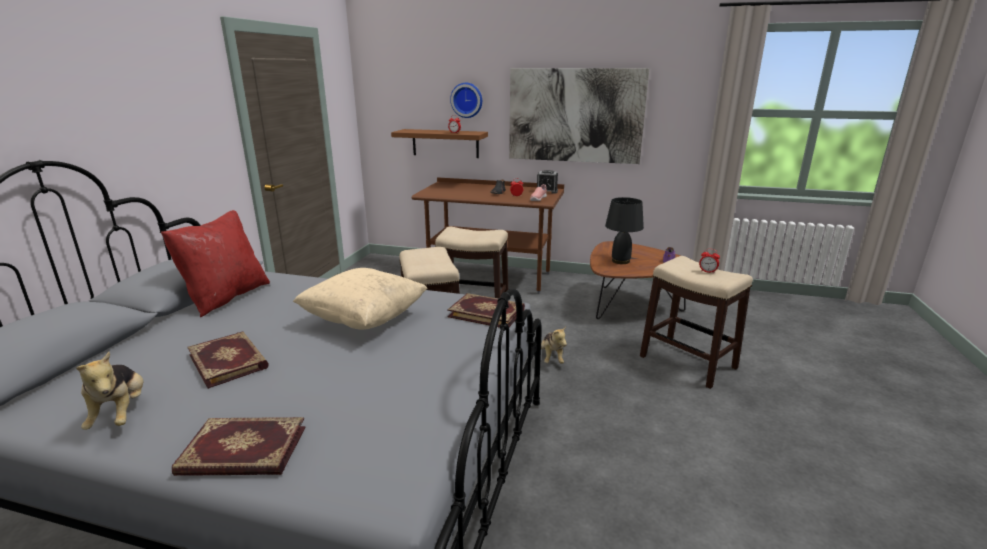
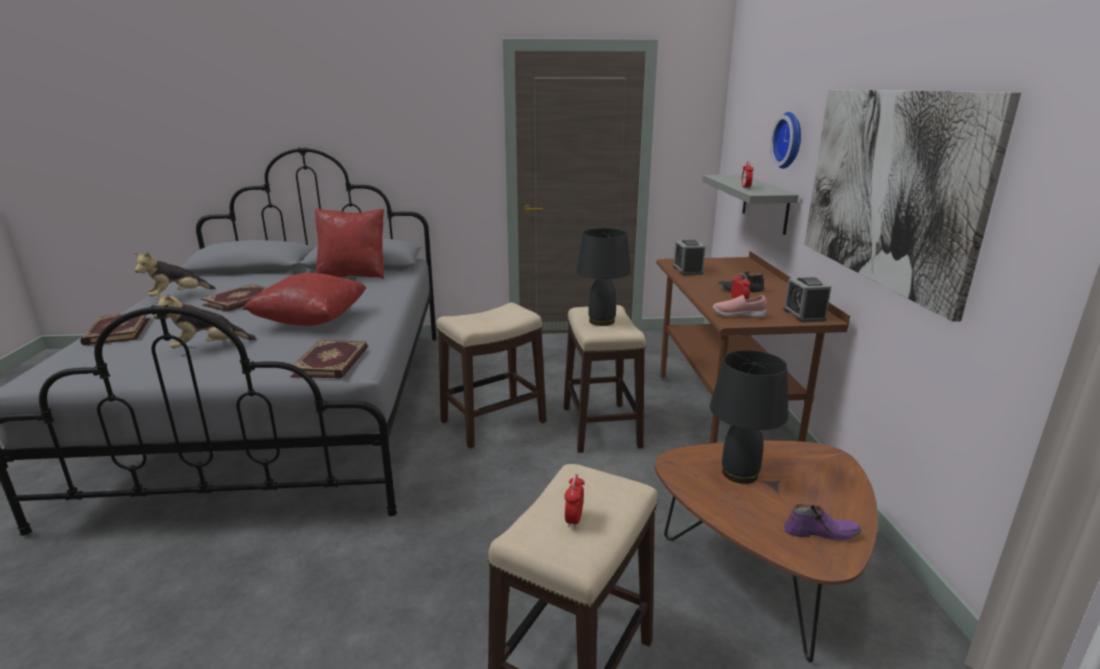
camera: 70 degrees right, 0 degrees up
(364, 320) = (311, 320): beige pillow -> red pillow
(445, 143) = (765, 203): brown shelf -> grey shelf
(448, 194) = (688, 270): none -> alarm clock
(472, 234) = (601, 321): none -> black table lamp
(551, 358) = (511, 510): plush toy -> plush toy (208, 347)

